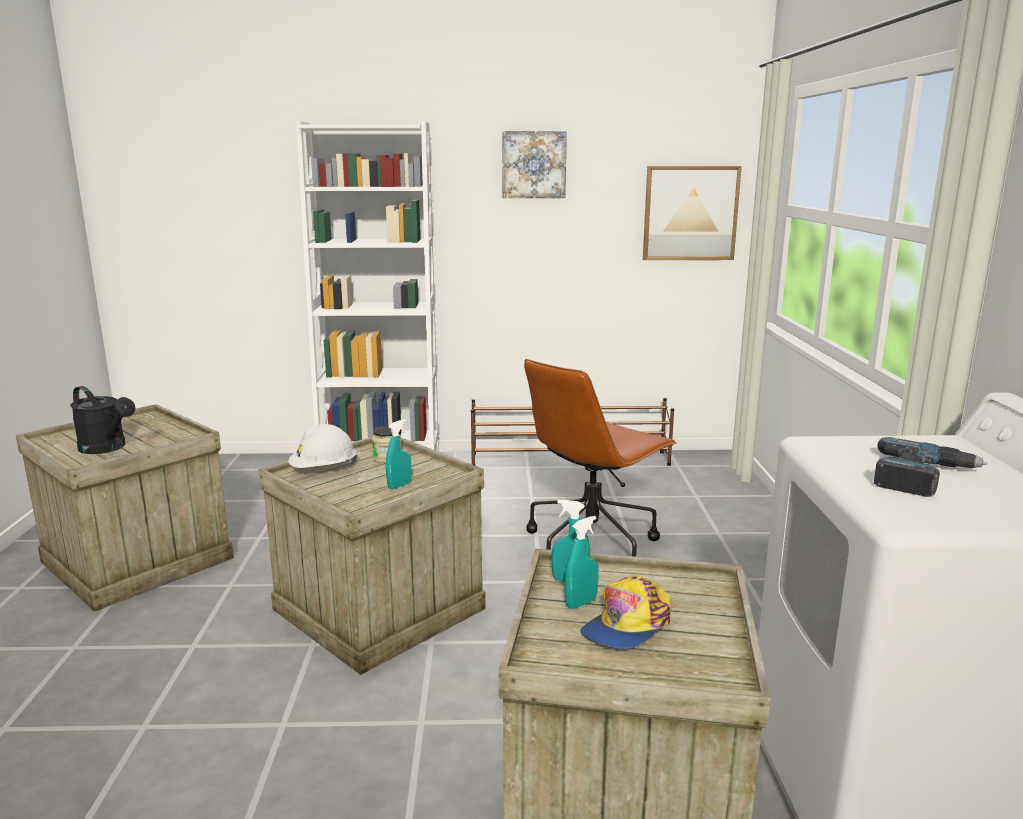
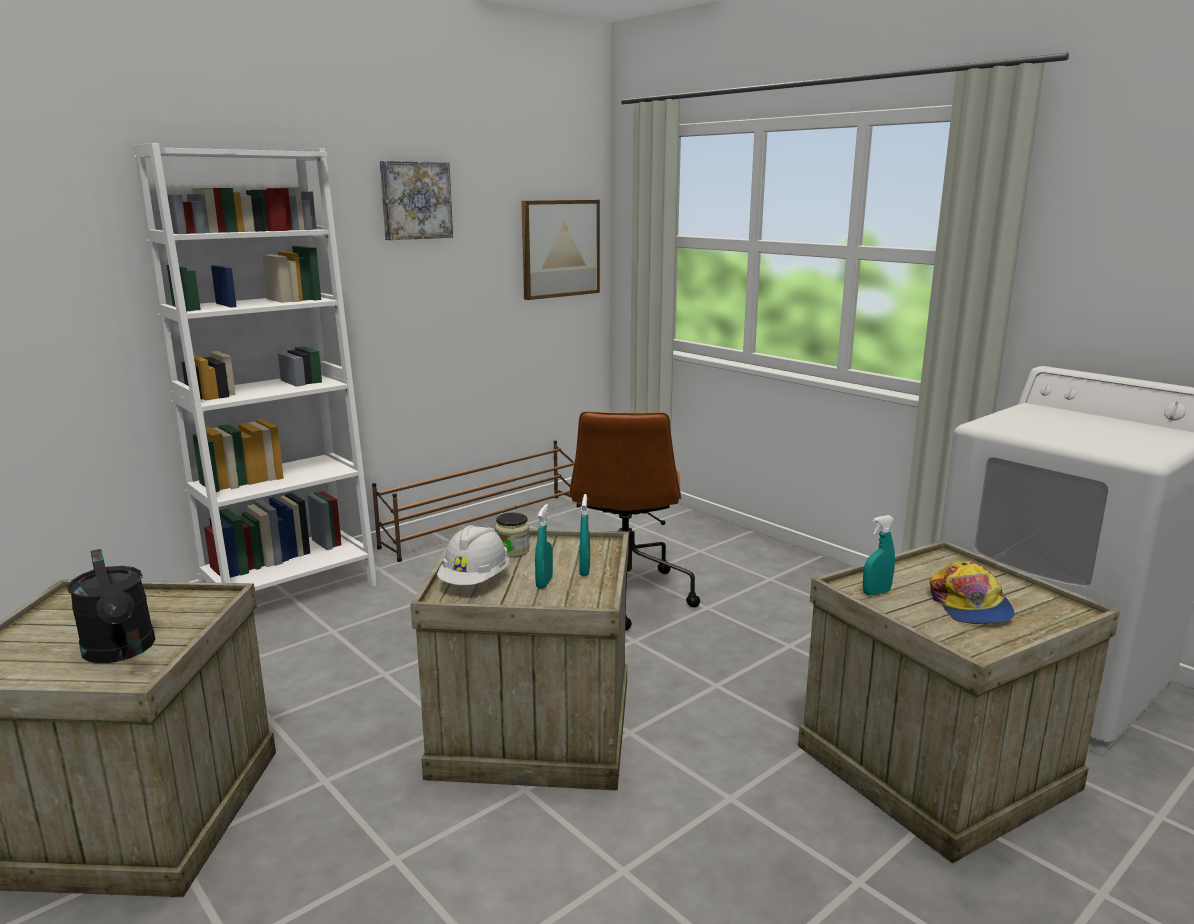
camera: 40 degrees left, 0 degrees up
(107, 448) = (121, 651): black watering can -> black watering can turned 60 degrees clockwise
(581, 603) = (915, 604): turquoise spray bottle -> turquoise spray bottle (544, 583)
(922, 477) = (1085, 431): power drill -> none

